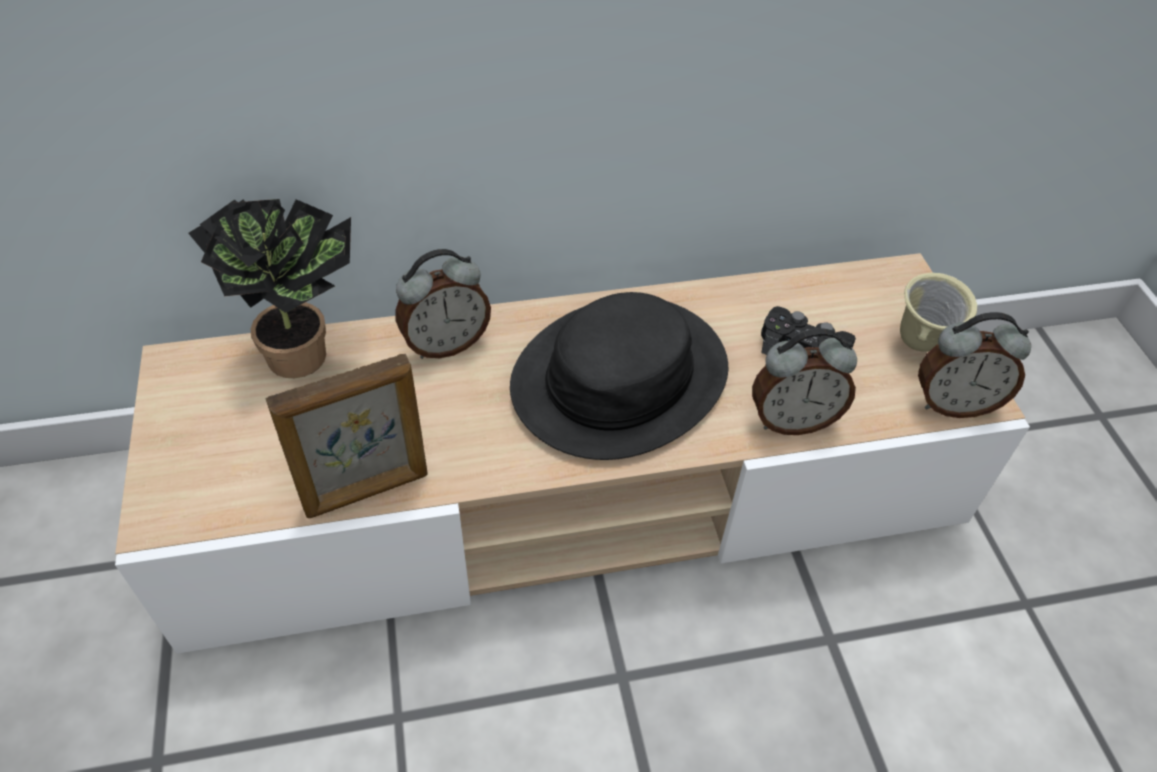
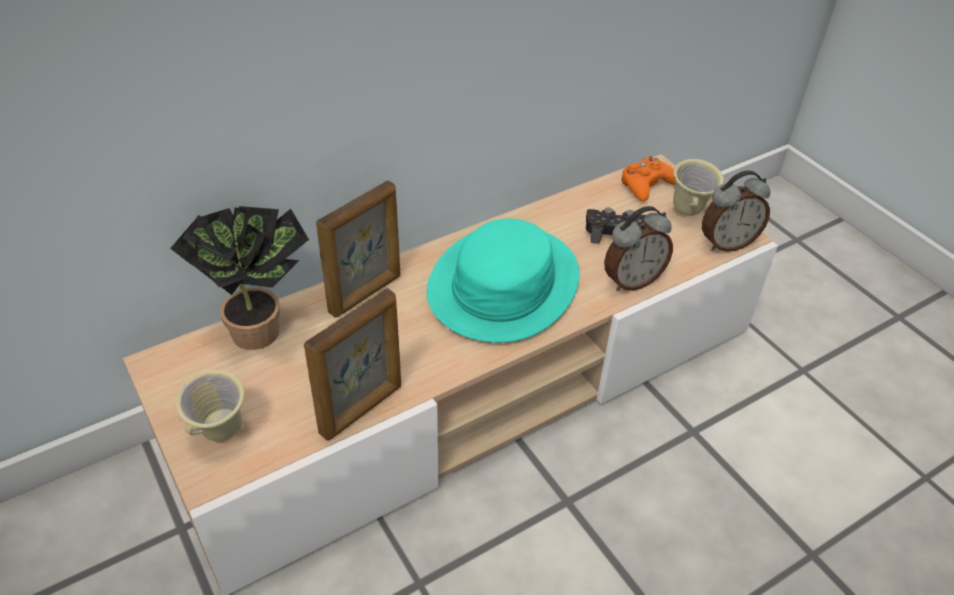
camera: 20 degrees left, 5 degrees down
(196, 472) = (221, 435): none -> beige mug
(446, 344) = (366, 294): alarm clock -> picture frame
(619, 377) = (503, 284): black hat -> turquoise hat
(878, 292) = (646, 185): none -> orange game controller

